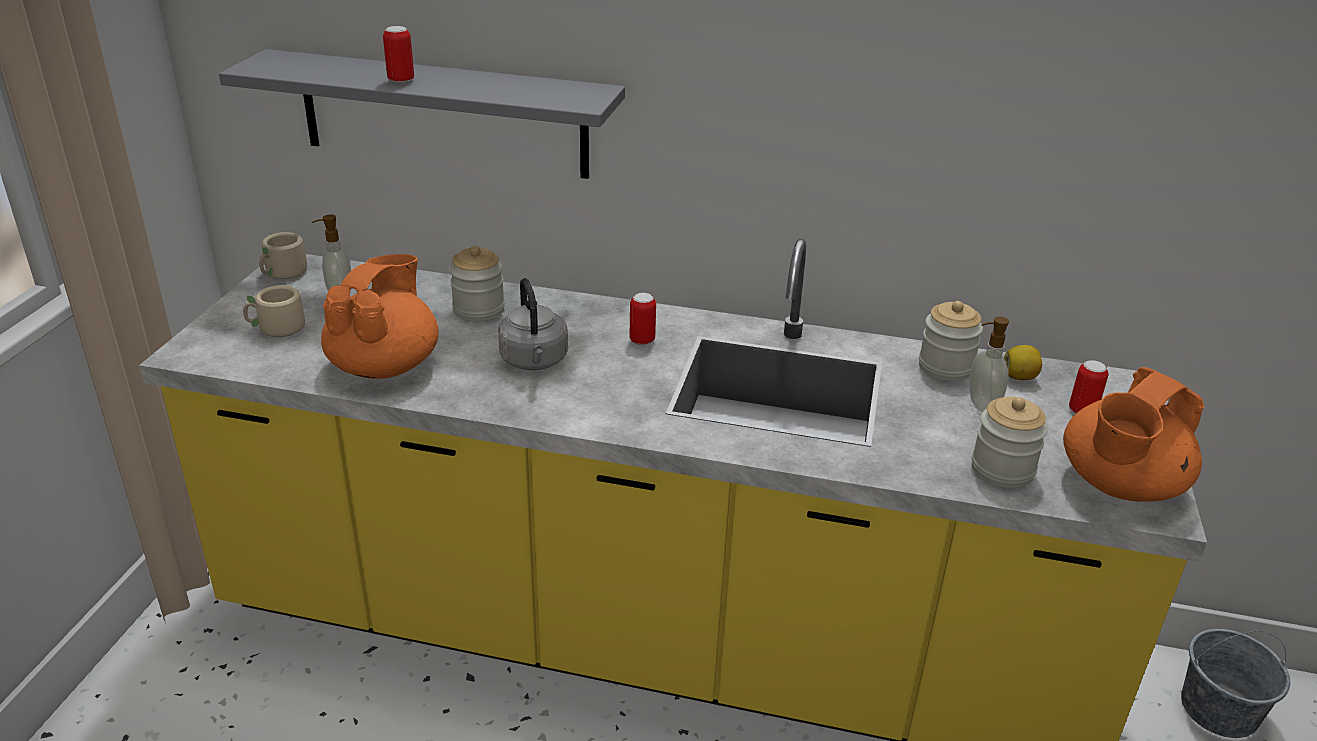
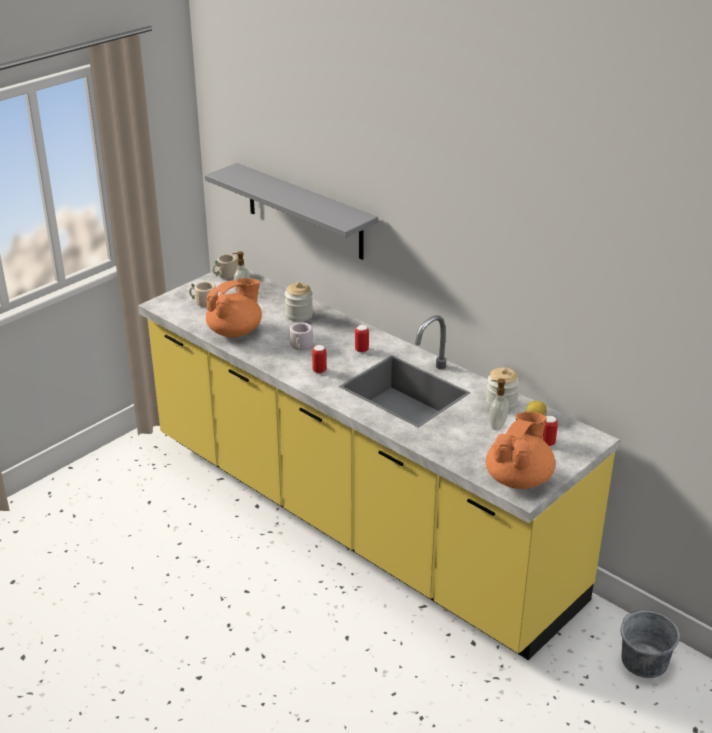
camera: 30 degrees right, 0 degrees up
(401, 80) = (277, 194): can -> can (319, 371)
(534, 361) = (302, 347): grey kettle -> grey mug
(1002, 469) = (469, 455): jar -> none
(1119, 485) = (519, 478): orange teapot -> orange teapot turned 135 degrees clockwise

